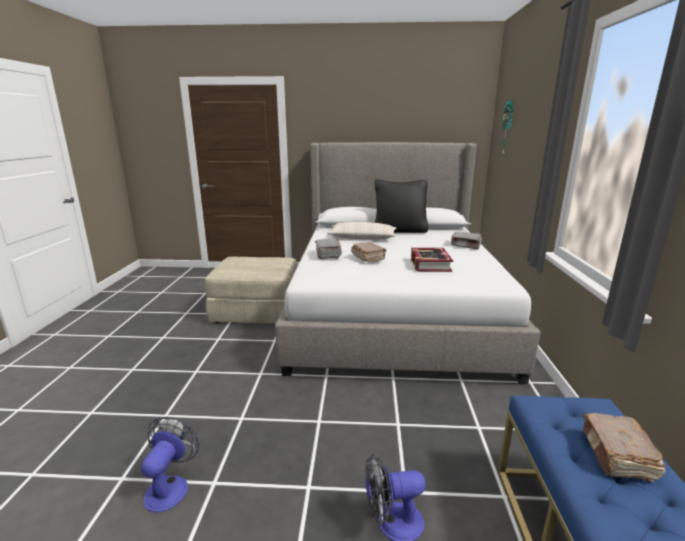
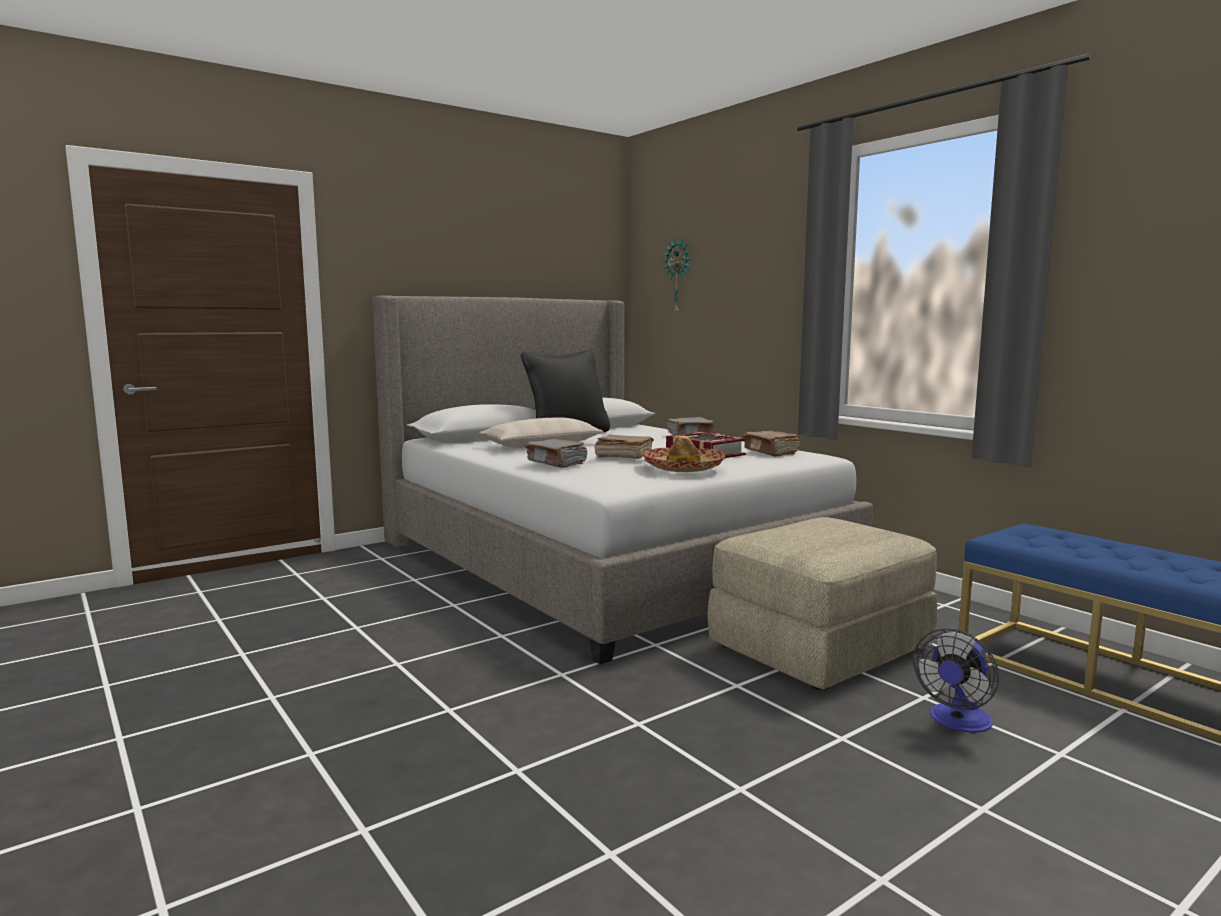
camera: 40 degrees left, 10 degrees down
(170, 486) = (696, 821): fan -> none
(257, 311) = (392, 613): beige ottoman -> beige ottoman (819, 647)
(378, 274) = (682, 468): none -> hat
(617, 456) = (1099, 546): brown book -> brown book (770, 452)

